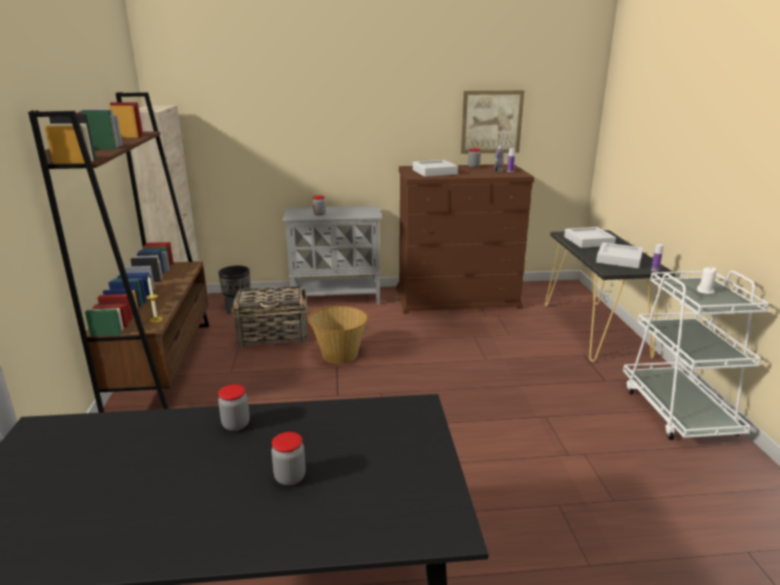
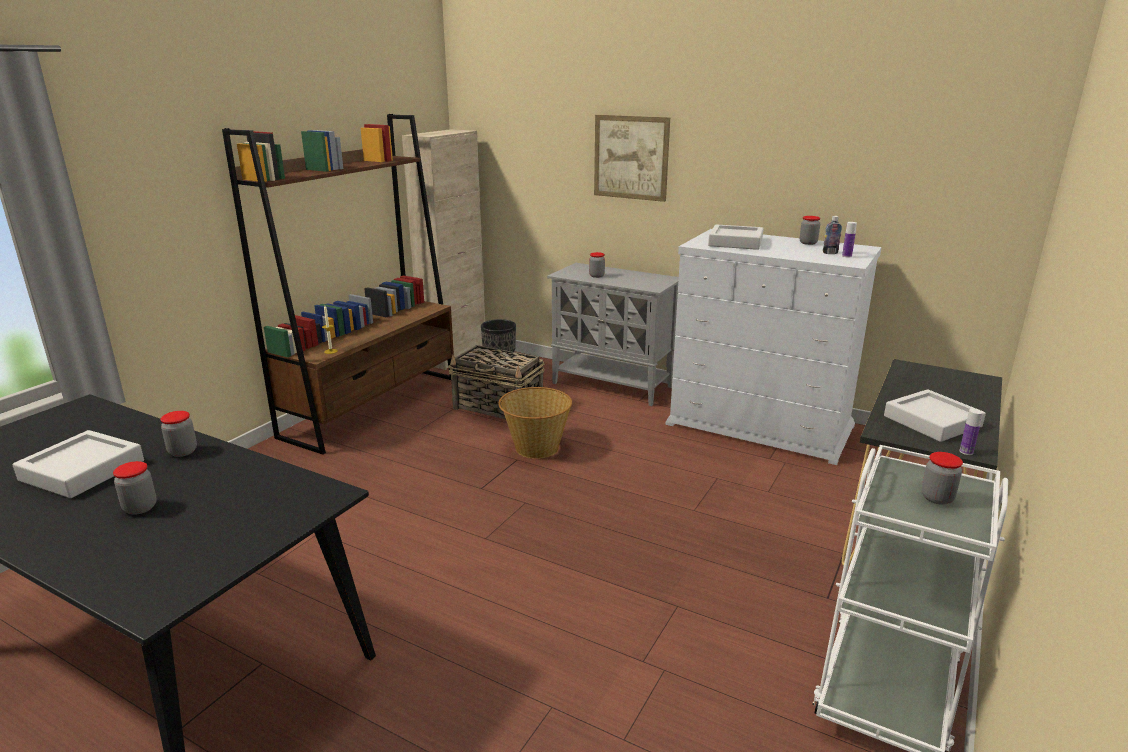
camera: 35 degrees right, 0 degrees up
(457, 298) = (760, 425): brown dresser -> white dresser
(491, 122) = (854, 180): picture -> picture (631, 157)
(588, 241) = (931, 385): grey tray -> grey tray (82, 470)
(705, 291) = (937, 498): white candle -> jar

